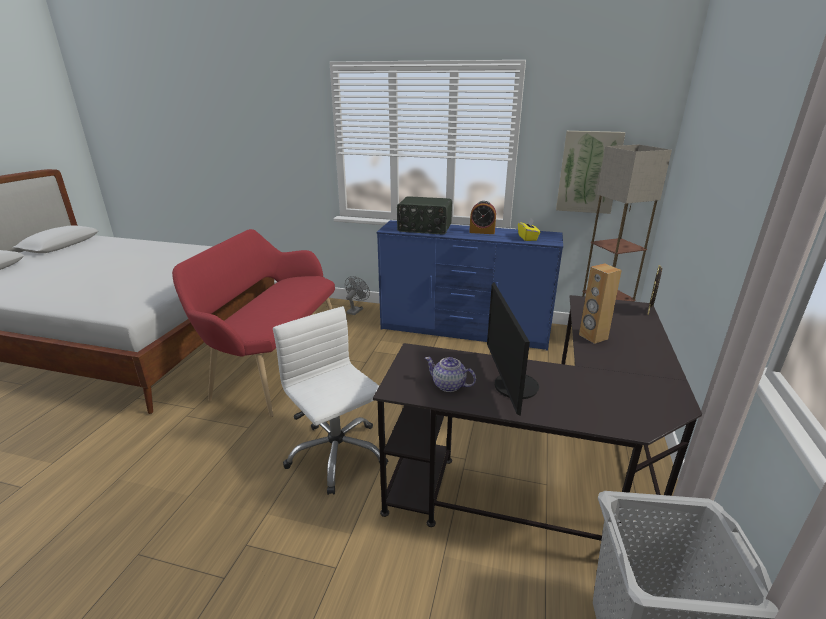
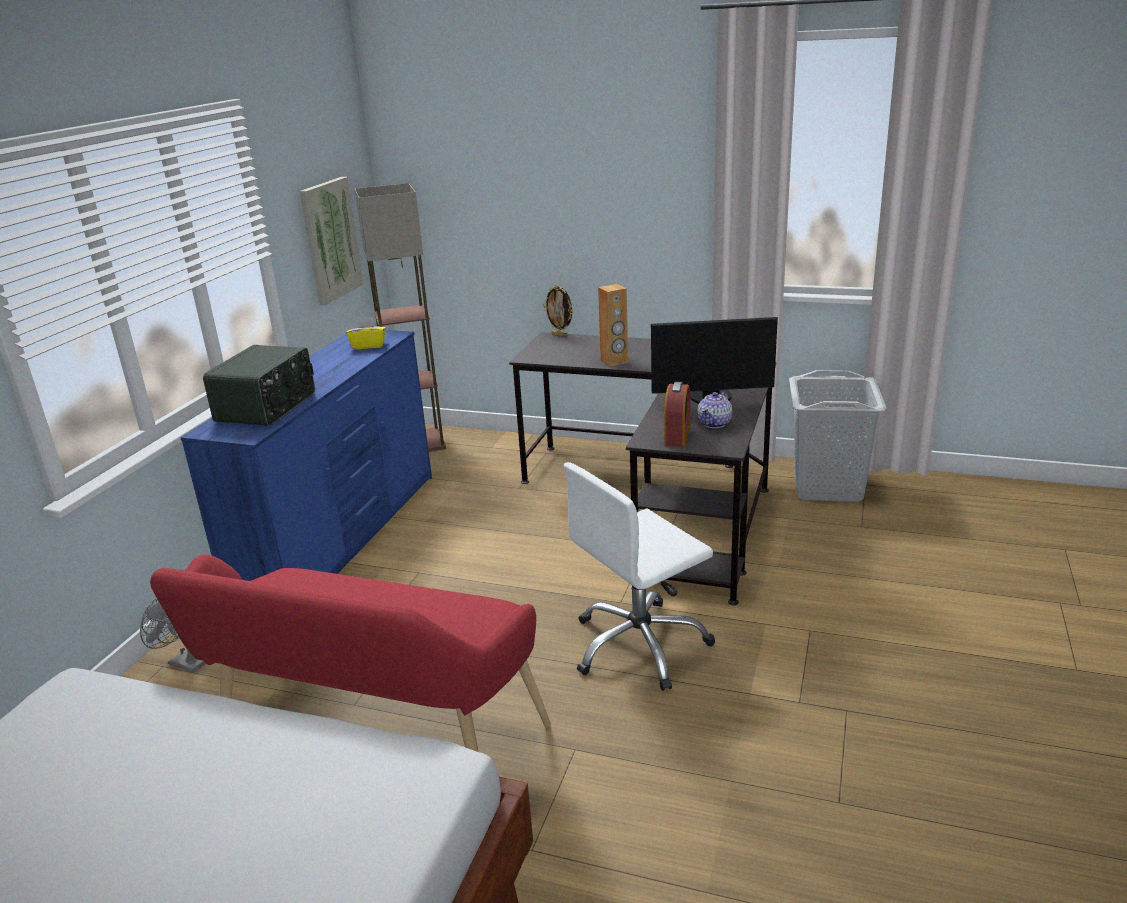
camera: 85 degrees left, 0 degrees up
(482, 232) = (319, 369): alarm clock -> alarm clock (677, 436)

